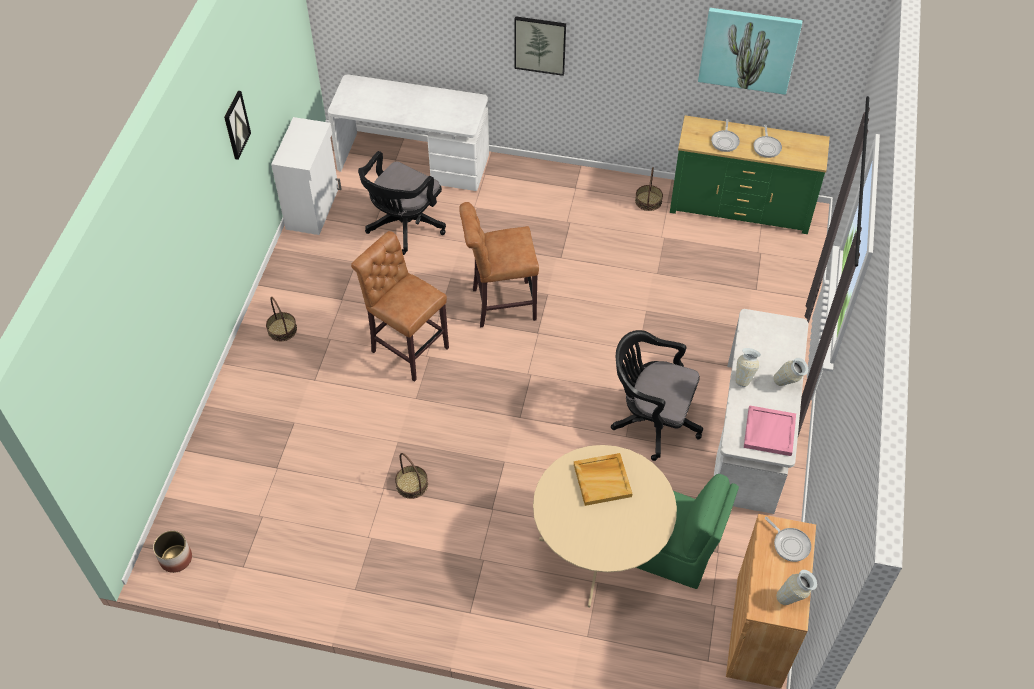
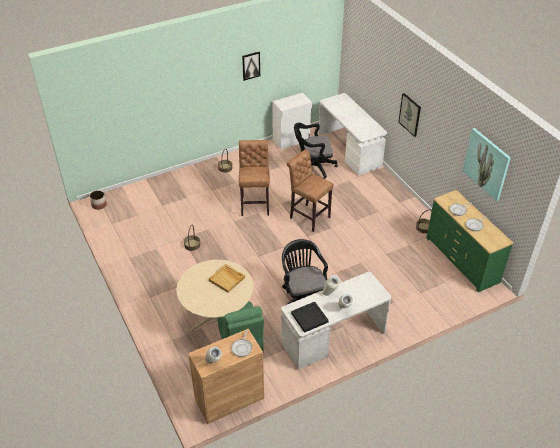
camera: 50 degrees right, 10 degrees down
(769, 431) = (309, 317): pink tray -> black tray

